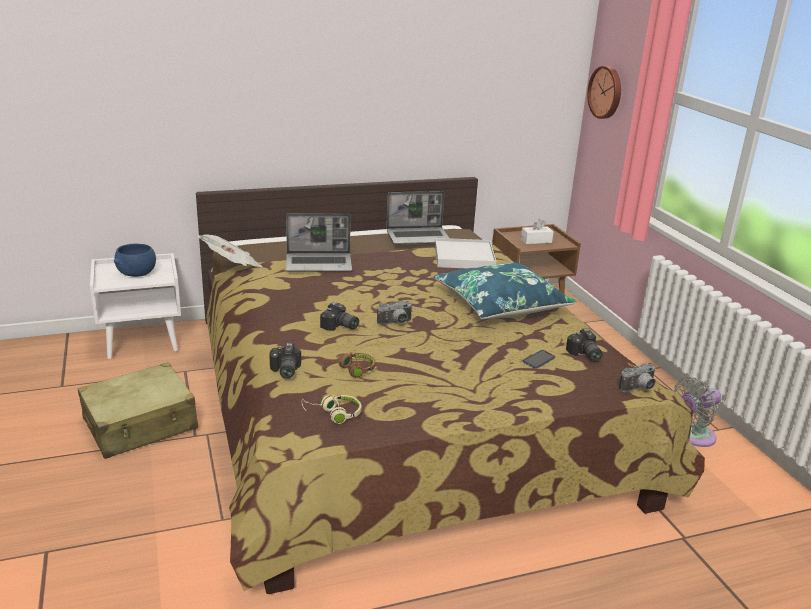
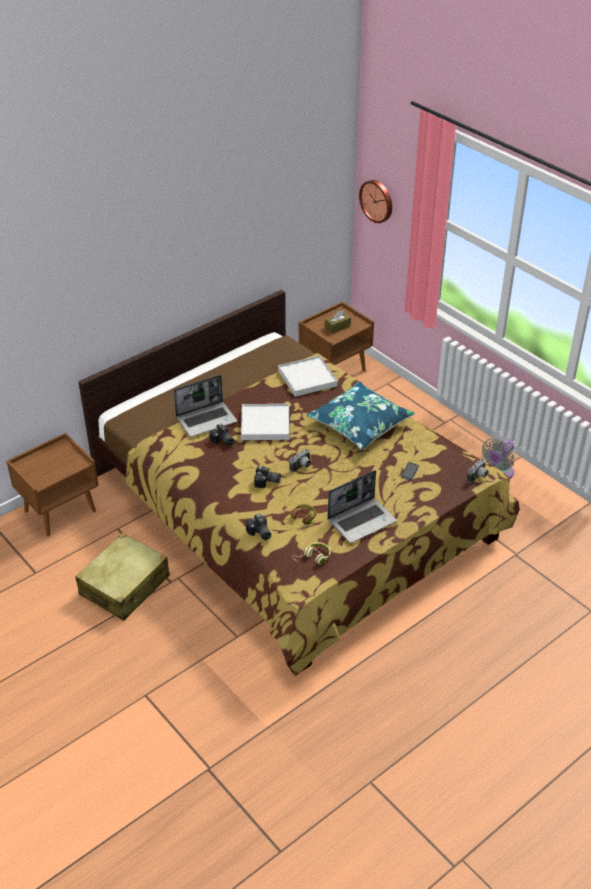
camera: 20 degrees left, 15 degrees up
(136, 273) = (54, 463): blue bowl -> none
(143, 341) = (60, 510): white nightstand -> brown nightstand
(232, 266) = (143, 442): newspaper -> none
(382, 280) = (265, 424): none -> white tray
(419, 237) = (259, 362): laptop -> laptop (362, 520)
(536, 241) = (337, 326): white tissue box -> brown tissue box
(584, 355) = (434, 457): camera -> camera (222, 441)

